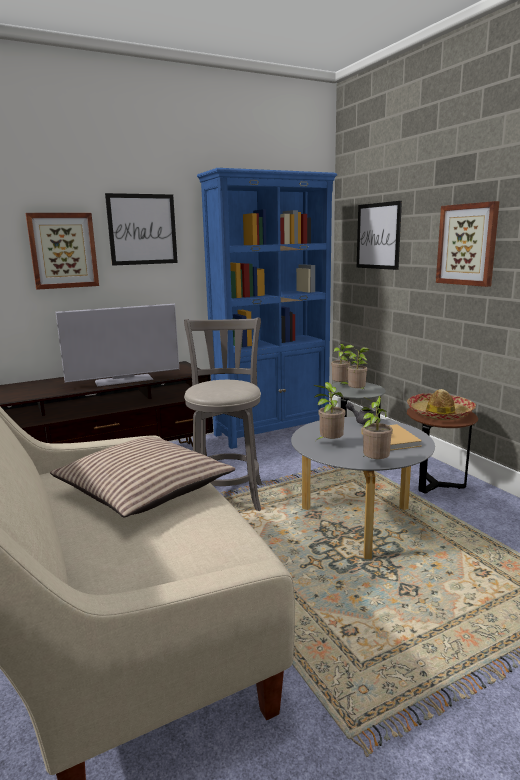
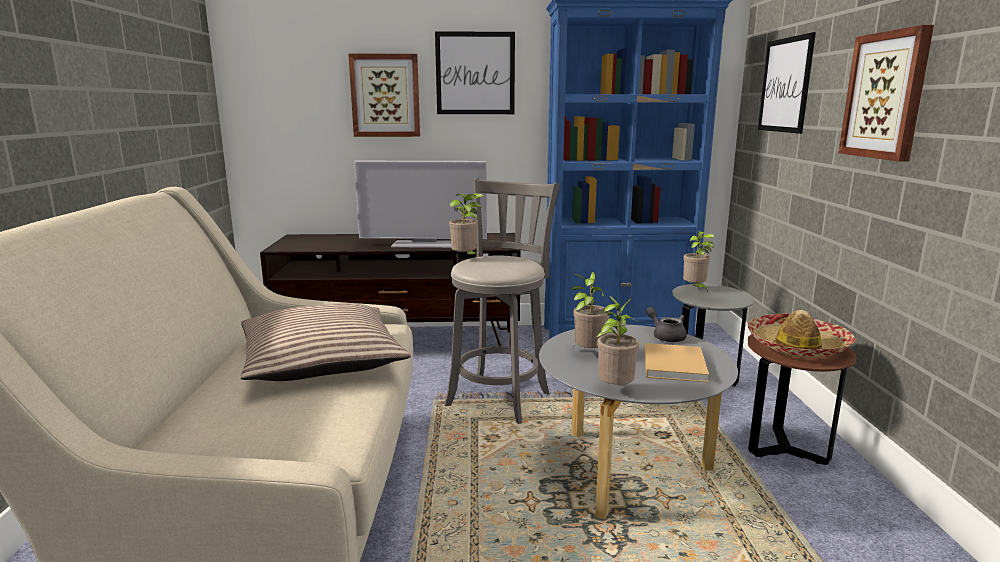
camera: 25 degrees right, 0 degrees up
(357, 392) = (708, 299): potted plant -> potted plant (466, 258)

